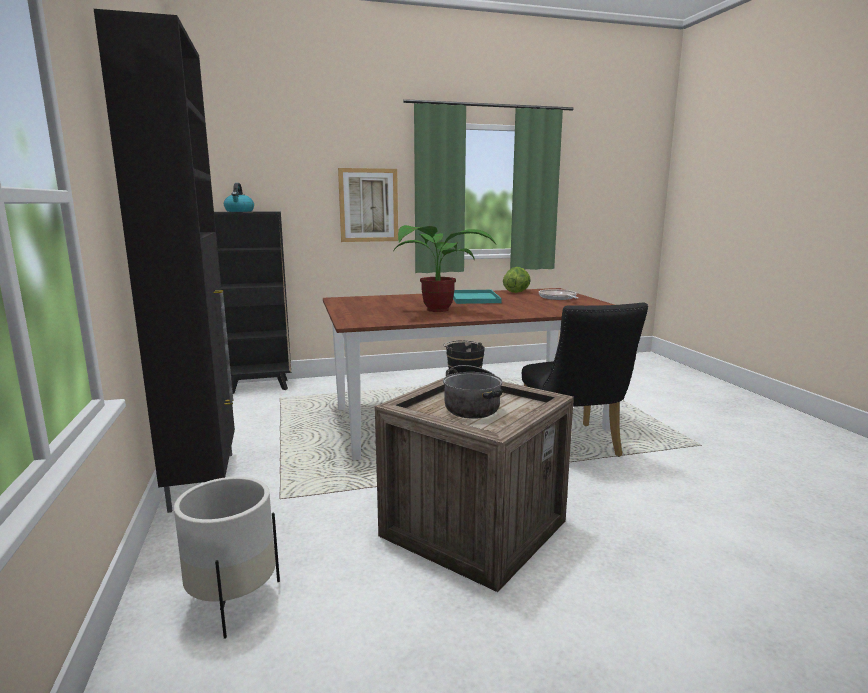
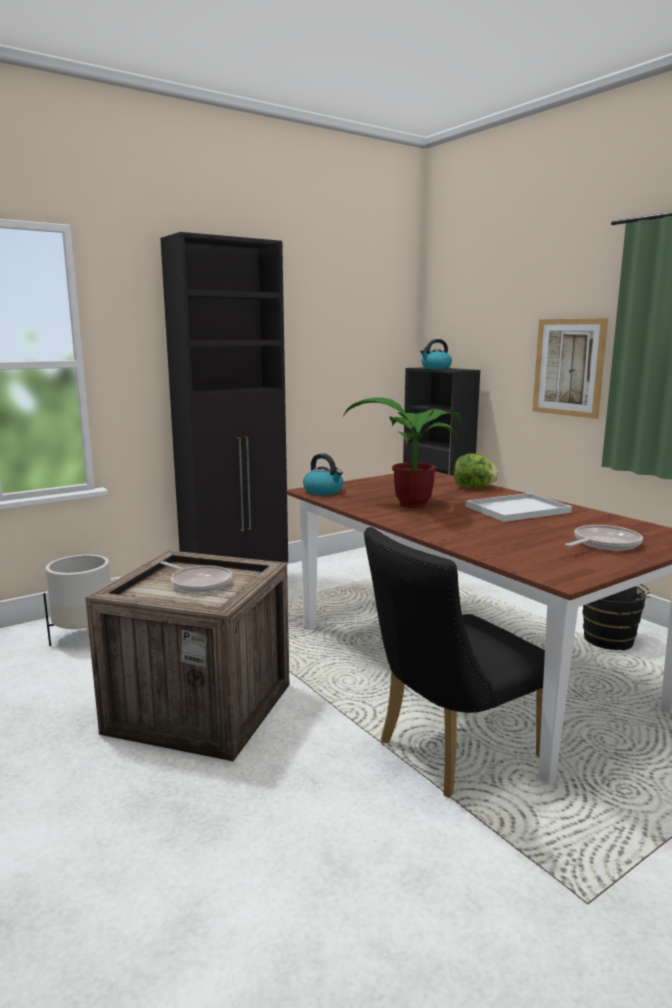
camera: 70 degrees right, 0 degrees up
(364, 320) = (324, 491): none -> kettle
(473, 405) = (199, 583): cooking pot -> frying pan
(475, 298) = (516, 510): turquoise tray -> white tray
(516, 292) = (610, 522): lettuce -> lettuce (474, 487)

